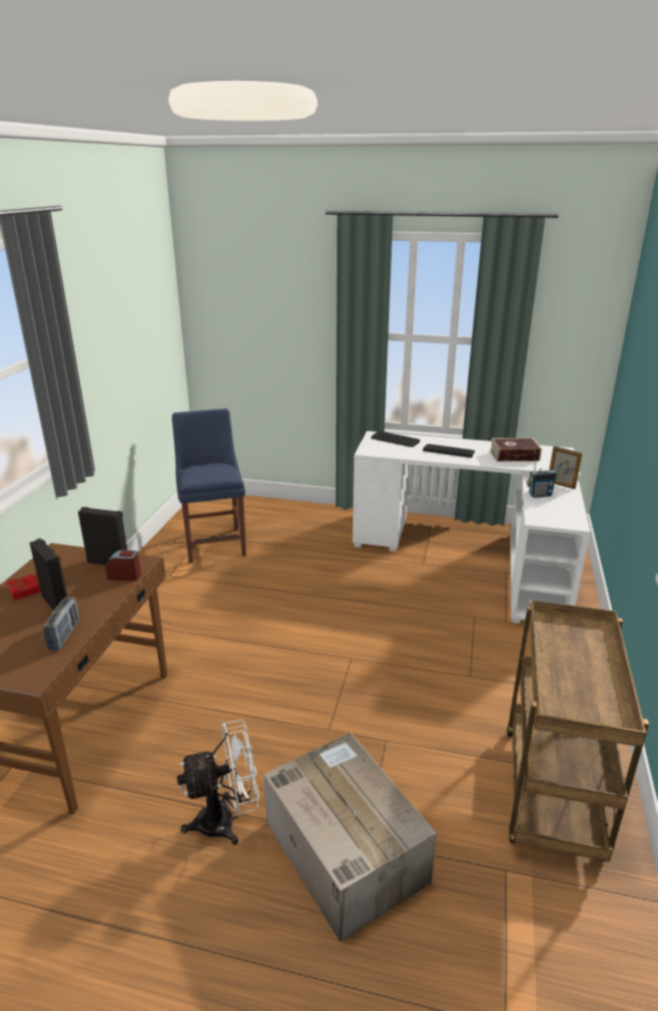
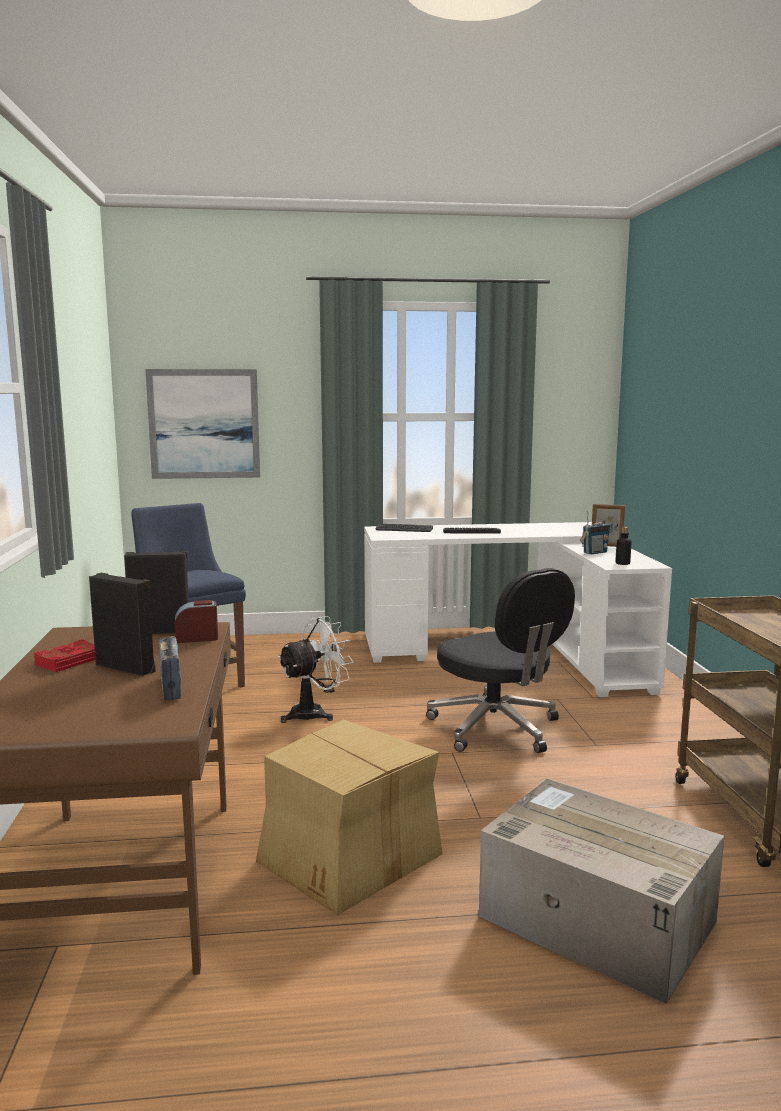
camera: 20 degrees left, 15 degrees down
(216, 742) = (347, 857): none -> cardboard box
(226, 820) = (425, 927): white fan -> white fan (315, 713)
(246, 334) = (204, 424): none -> picture
(402, 640) = (496, 728): none -> black office chair
(514, 455) = (541, 529): book -> none
(549, 517) = (622, 563): none -> bottle

